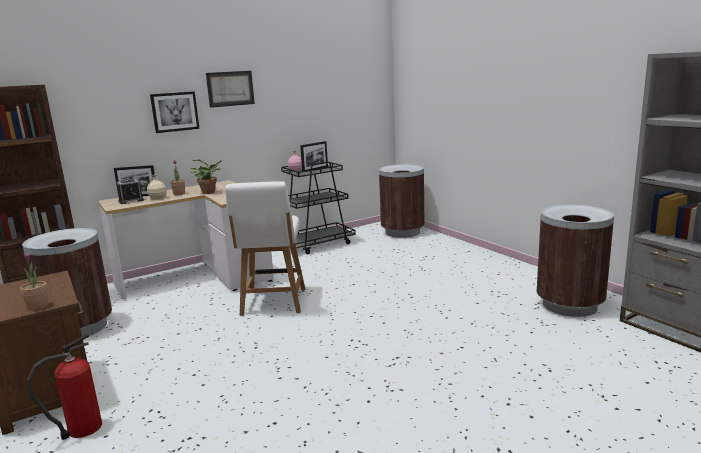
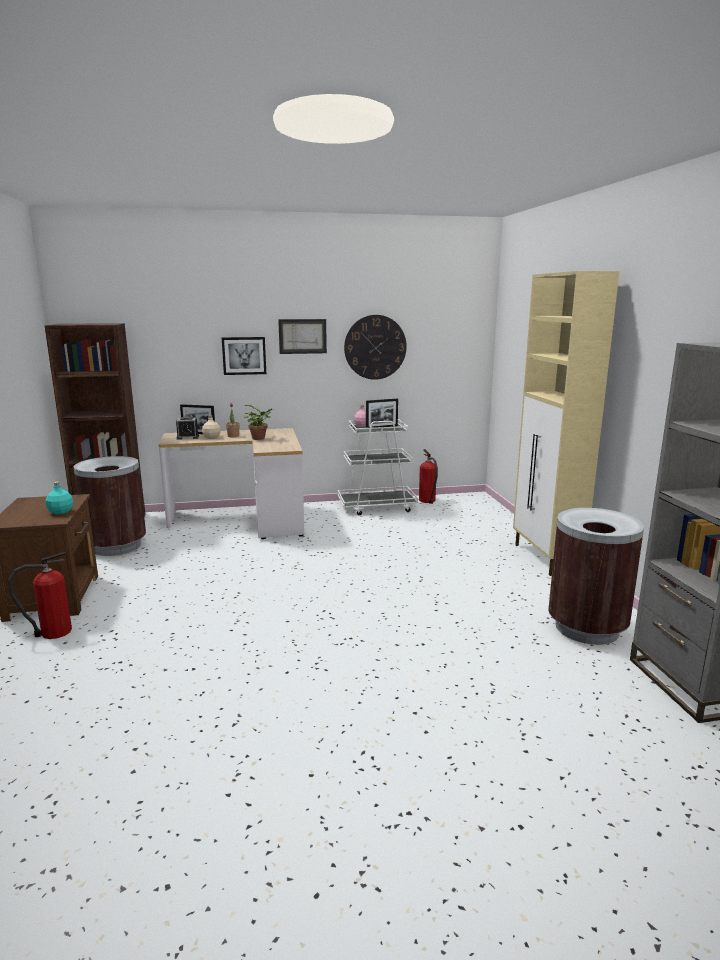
camera: 20 degrees right, 0 degrees up
(38, 306) = (38, 520): potted plant -> none
(55, 293) = (61, 512): none -> turquoise bottle
(273, 303) = (285, 558): white chair -> none
(297, 95) = (375, 347): none -> wall clock
(317, 244) = (377, 506): black cart -> white cart
(357, 232) = (428, 500): none -> fire extinguisher
(402, 232) = (476, 508): brown trash can -> none
(492, 260) = (546, 559): none -> beige cabinet

